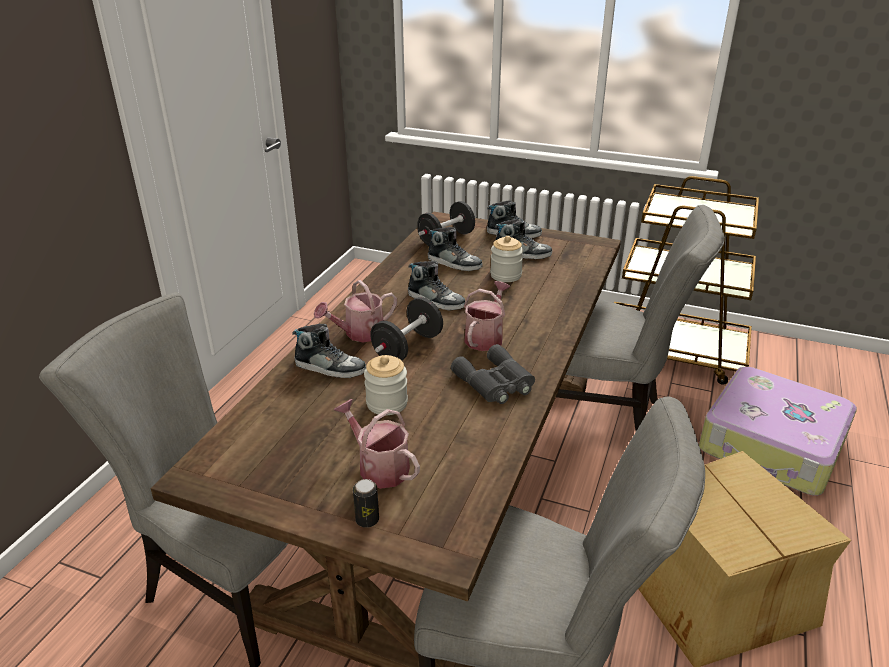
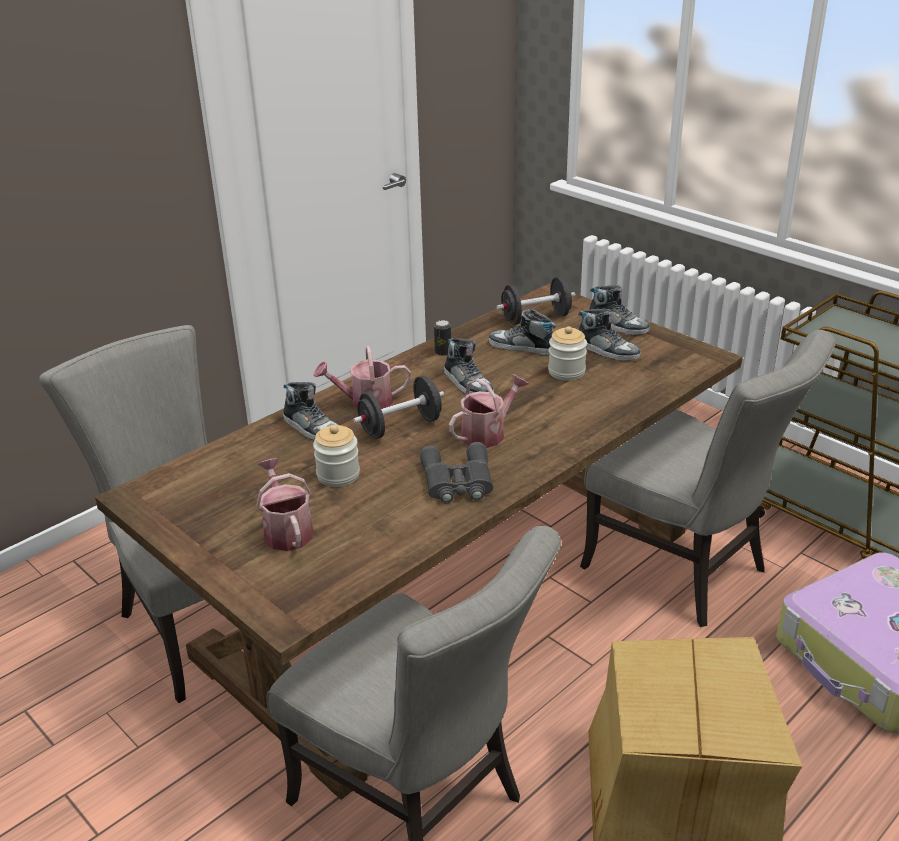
camera: 25 degrees right, 0 degrees up
(367, 520) = (242, 572): can -> can (443, 352)
(454, 263) = (521, 347): shoe -> shoe turned 150 degrees clockwise

